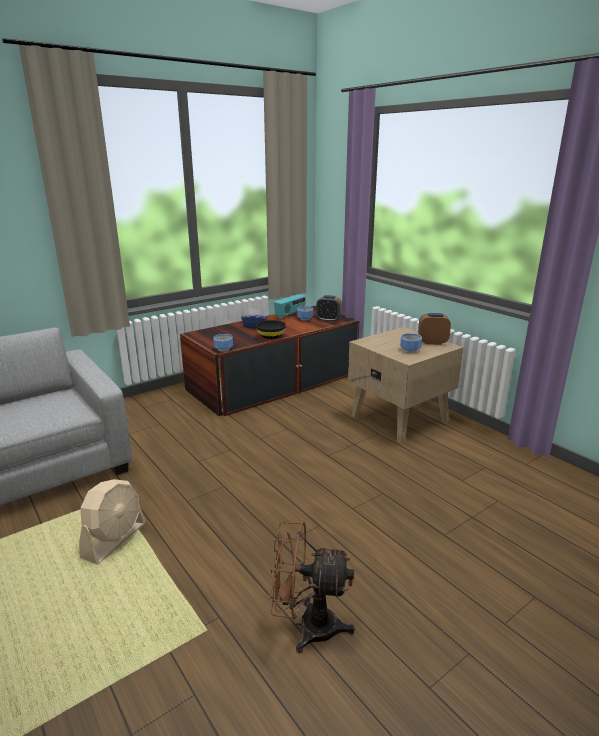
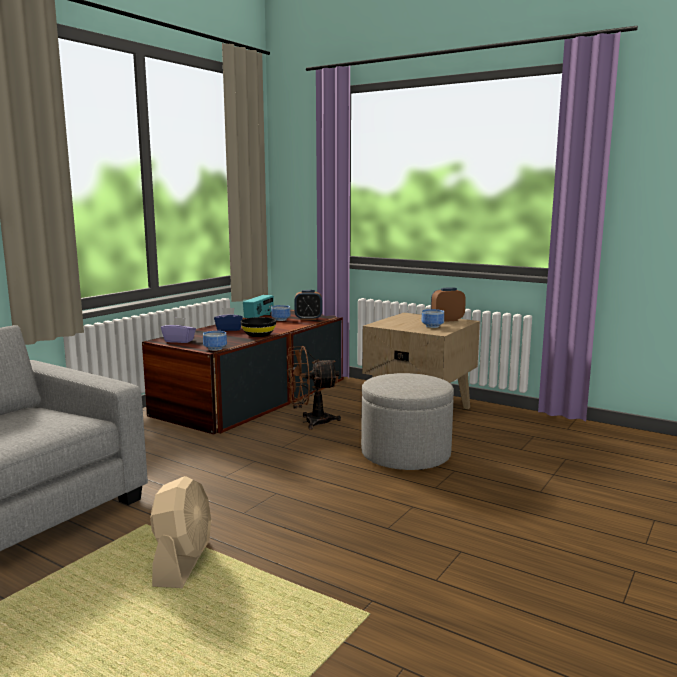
camera: 20 degrees left, 10 degrees down
(206, 336) = (179, 341): none -> purple tissue box
(307, 626) = (472, 586): brown fan -> brown fan (310, 422)
(353, 465) = (406, 454): none -> grey ottoman

